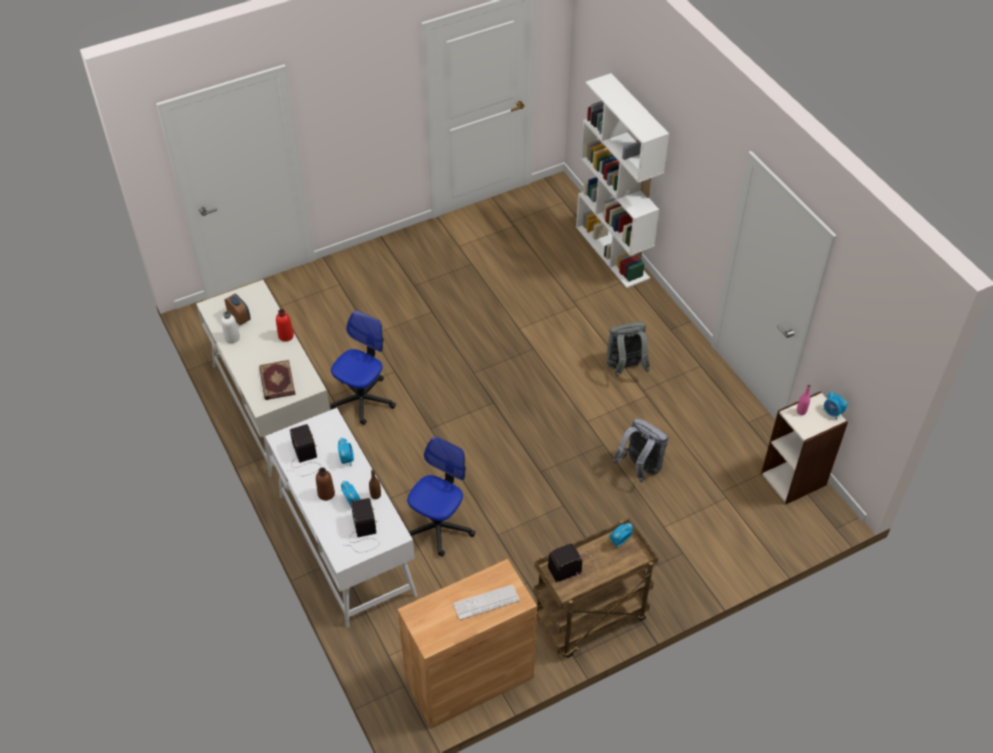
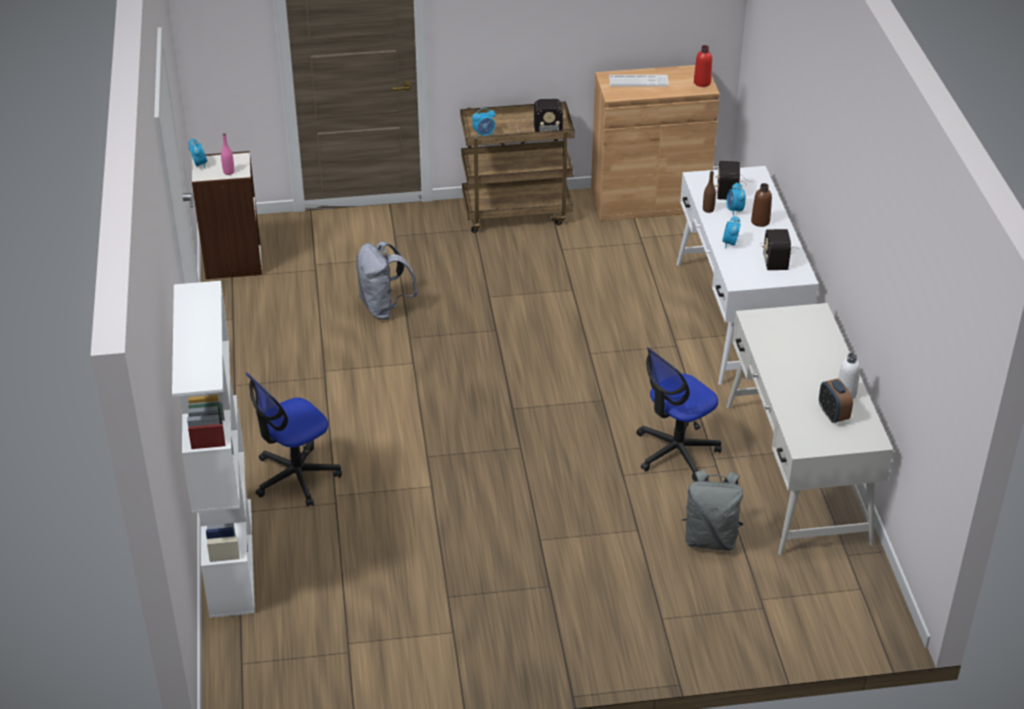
camera: 160 degrees left, 10 degrees down
(276, 381) = (795, 332): book -> none
(286, 336) = (773, 379): red bottle -> red bottle (702, 82)
(439, 526) = (631, 309): office chair -> office chair (295, 477)
(625, 368) = (327, 405): grey backpack -> grey backpack (710, 538)

